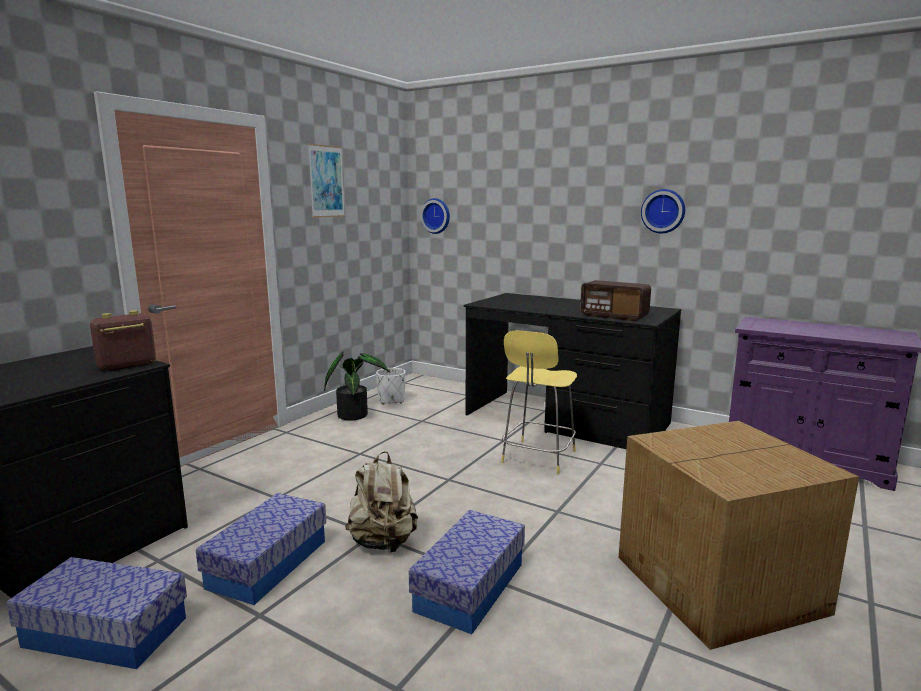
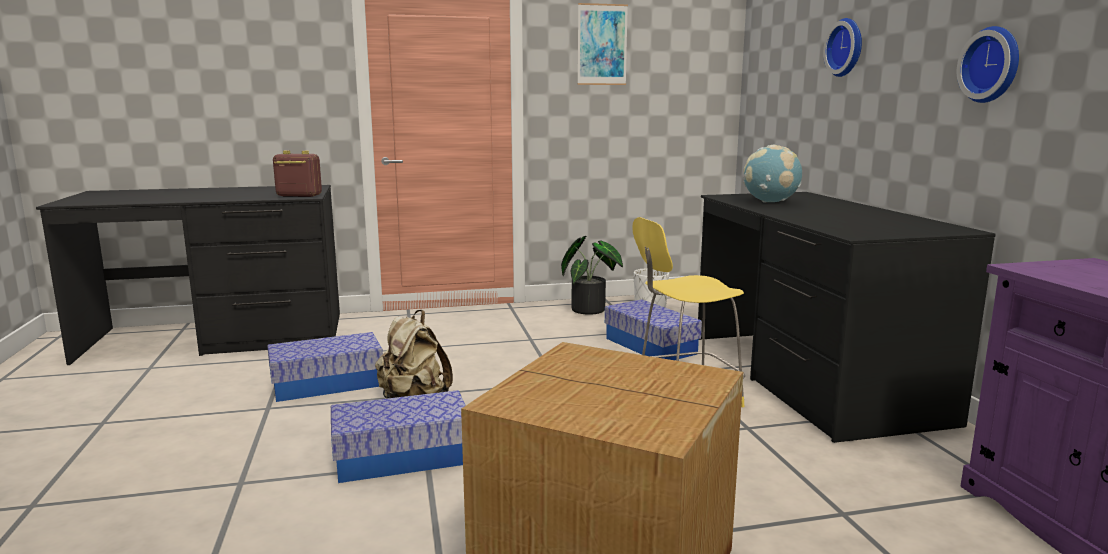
camera: 45 degrees right, 0 degrees up
(106, 632) = (201, 381): storage box -> storage box (650, 346)
(436, 216) = (761, 86): wall clock -> wall clock (847, 47)
(523, 304) = (770, 202): none -> globe
(614, 316) = (833, 225): radio -> none

